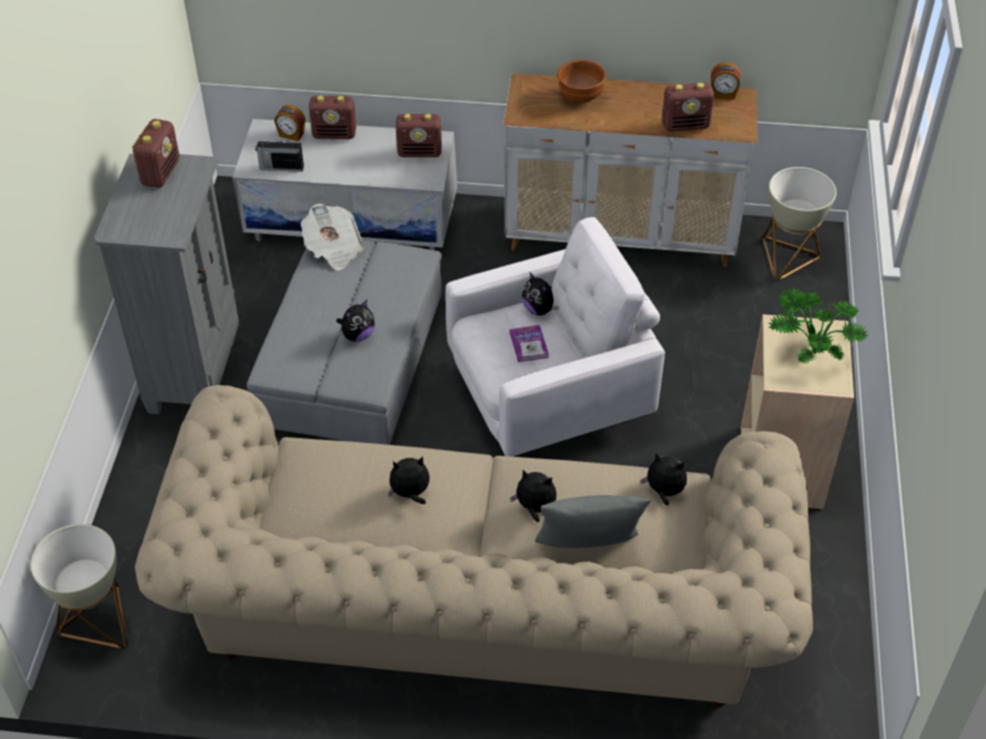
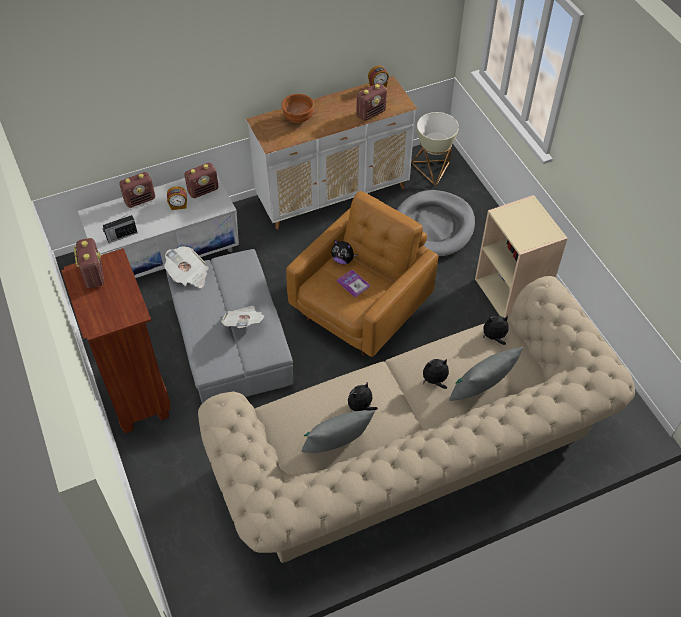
camera: 30 degrees left, 5 degrees up
(97, 622) = (191, 581): planter -> none
(196, 376) = (138, 394): grey cabinet -> brown cabinet
(291, 135) = (112, 211): alarm clock -> alarm clock (178, 206)
(343, 528) = (337, 447): none -> grey pillow
(357, 335) = (244, 323): plush toy -> newspaper
(550, 397) = (362, 309): white armchair -> brown armchair
(731, 333) = (433, 227): none -> grey dog bed
(810, 349) = (526, 220): potted plant -> none

